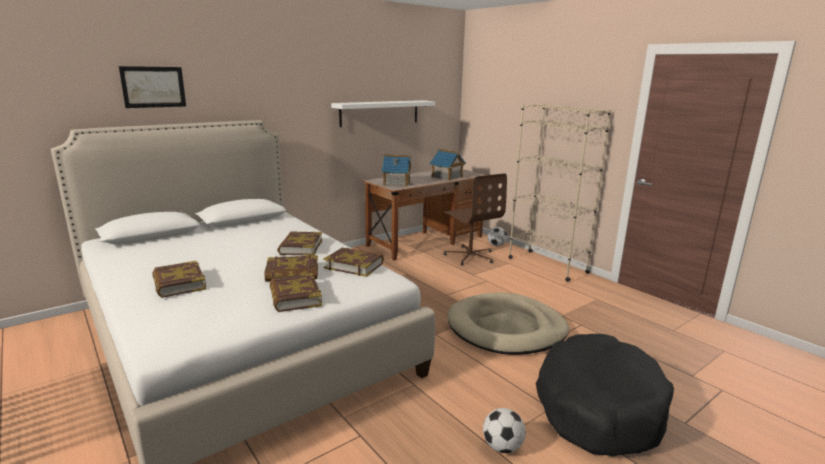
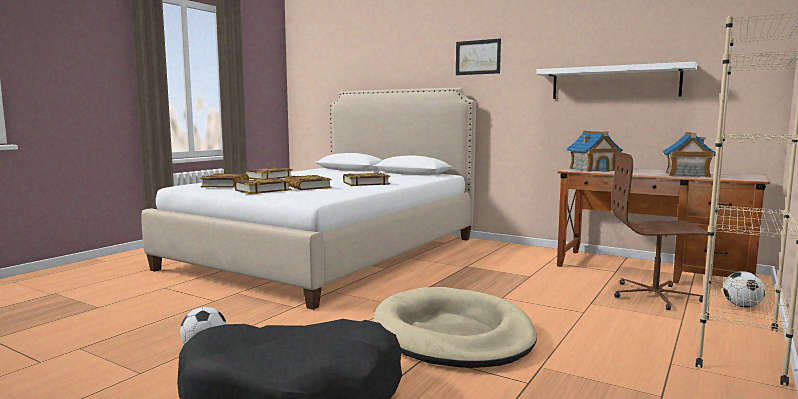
camera: 70 degrees right, 10 degrees down
(153, 87) = (391, 61): picture -> picture (478, 57)
(354, 265) = (339, 192): book -> book (226, 184)
(470, 256) = (655, 296): brown office chair -> brown office chair turned 60 degrees clockwise

